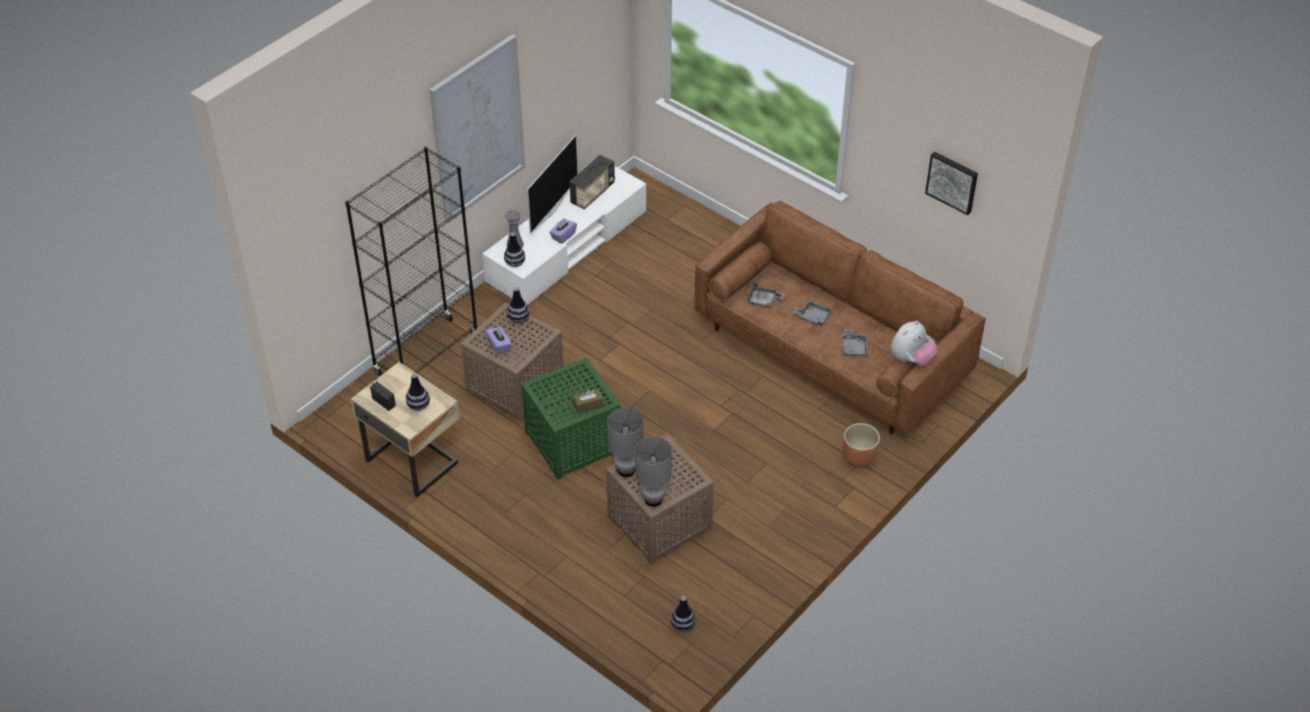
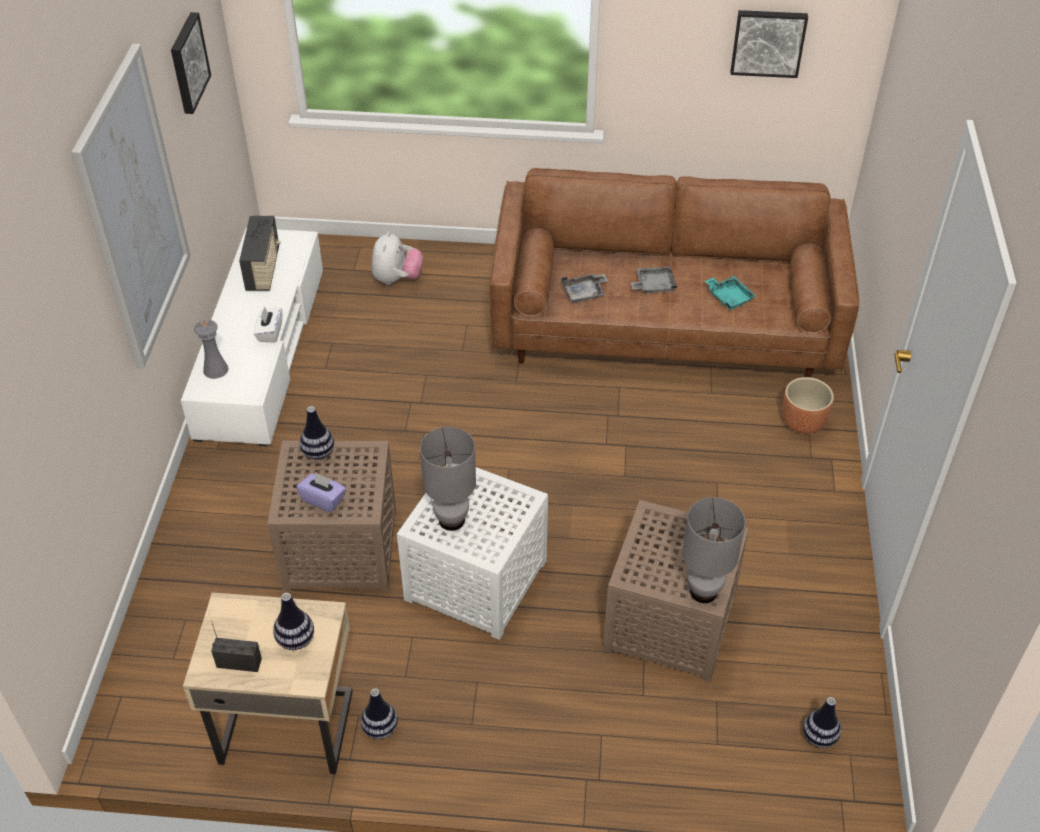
camera: 35 degrees left, 0 degrees up
(427, 355) = (187, 570): black bookcase -> none
(515, 263) = (235, 392): vase -> vase (380, 728)
(551, 210) = (227, 310): television -> none
(563, 236) = (269, 333): purple tissue box -> white tissue box
(571, 47) = (187, 63): none -> picture
(573, 440) = (475, 578): green side table -> white side table
(588, 404) = (508, 515): brown tissue box -> none
(626, 470) = (634, 573): grey table lamp -> grey table lamp (452, 521)
(854, 347) = (729, 297): grey tray -> turquoise tray
(911, 359) = (818, 276): plush toy -> plush toy (397, 279)

